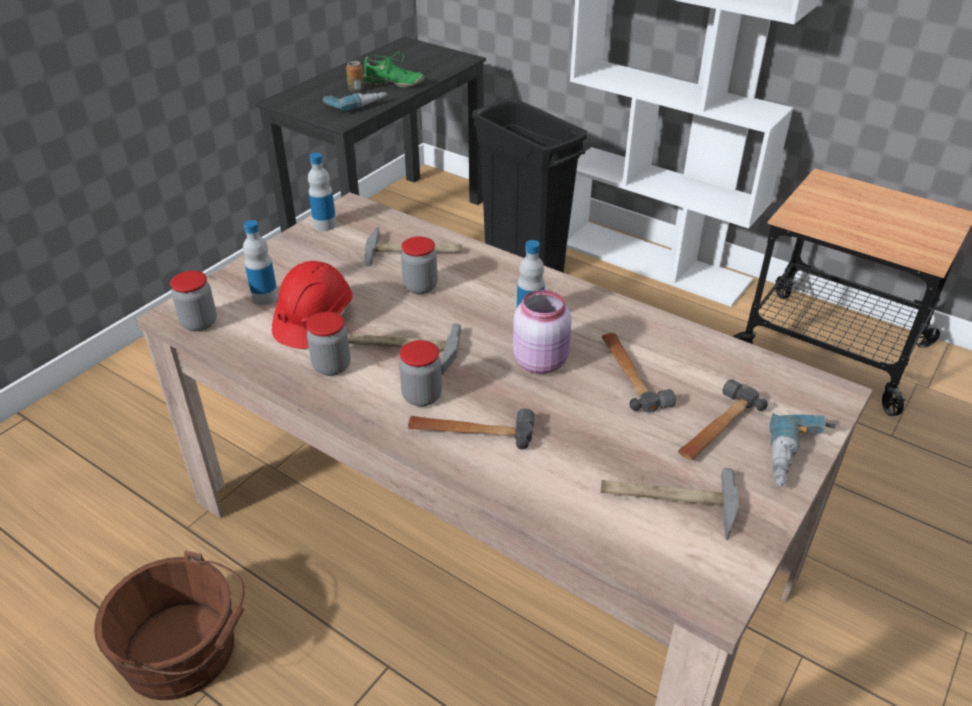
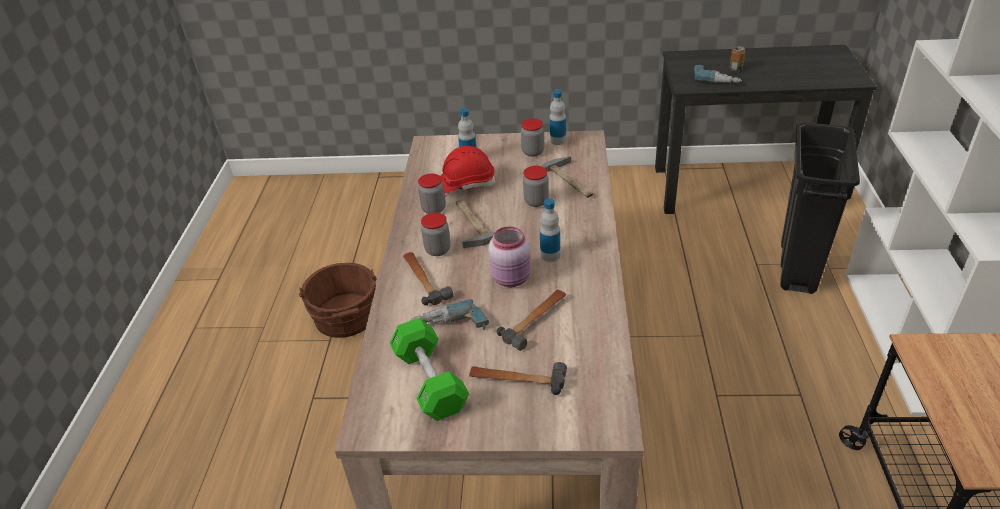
camera: 60 degrees right, 0 degrees up
(199, 323) = (428, 153): jar -> jar (533, 152)
(393, 83) = (768, 76): green shoe -> none
(667, 500) = (430, 381): hammer -> green dumbbell
(799, 460) = (520, 431): power drill -> power drill (449, 328)

